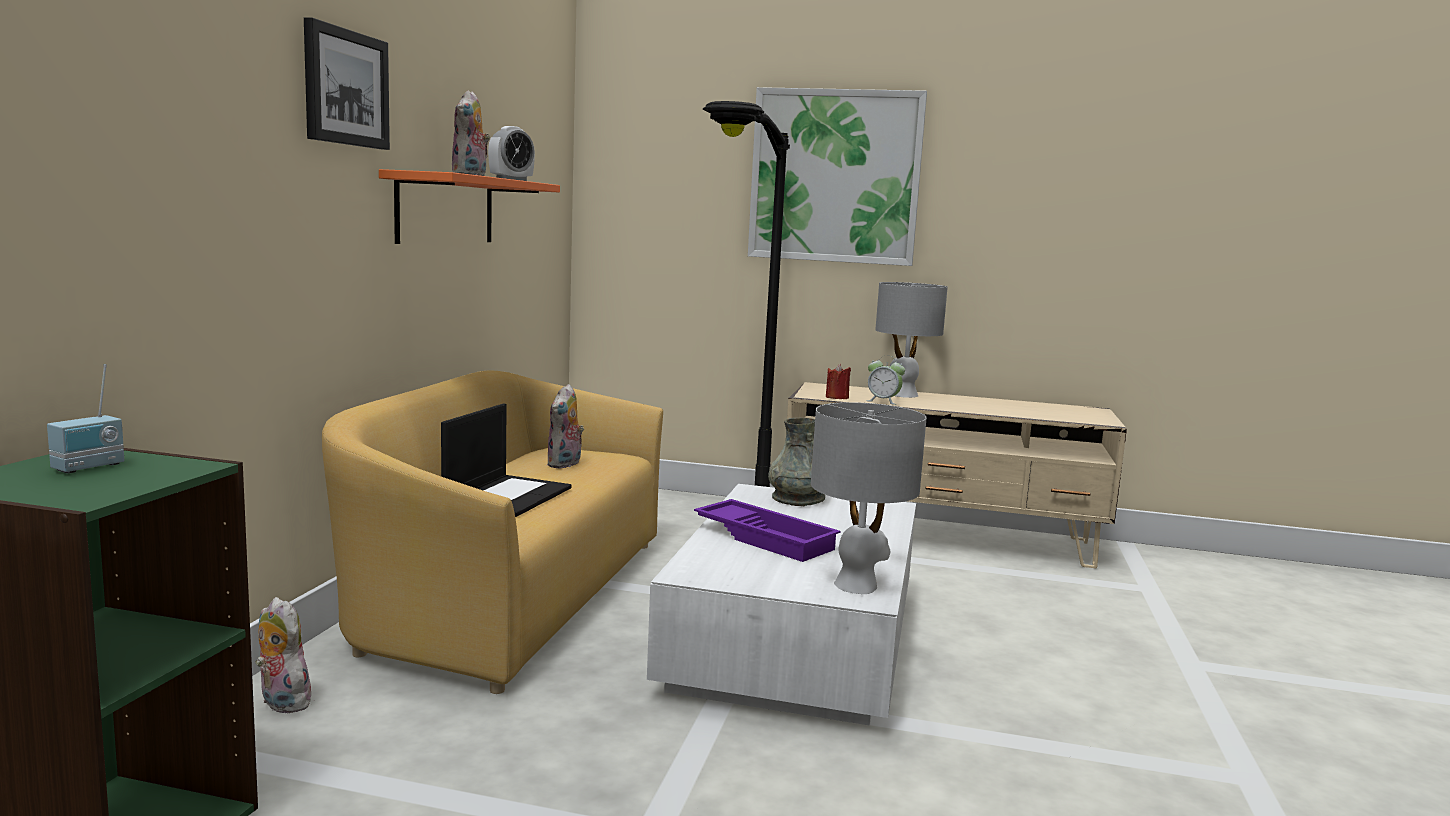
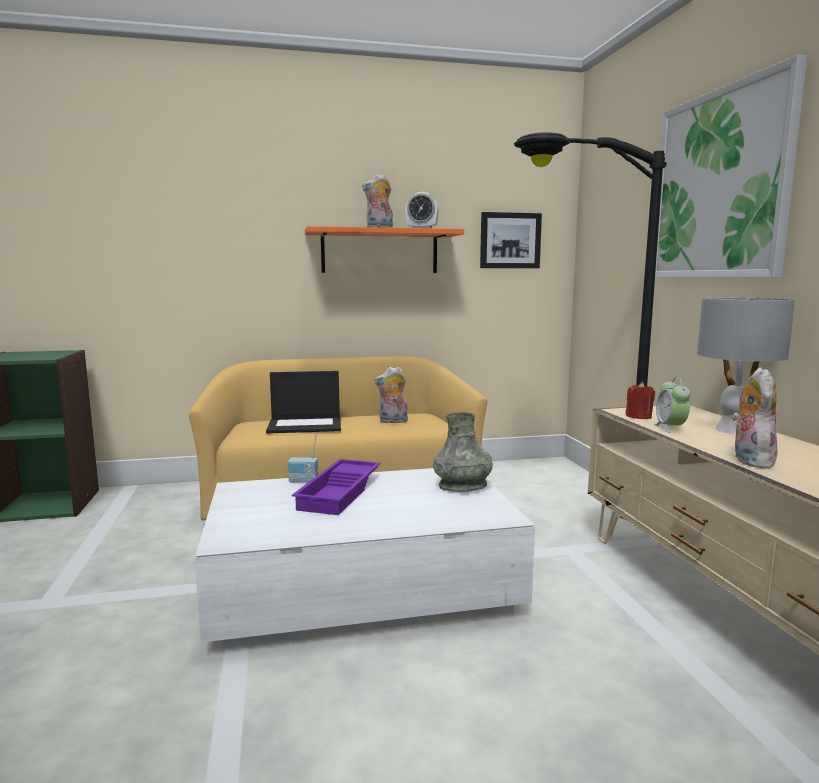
camera: 65 degrees right, 0 degrees up
(90, 467) = (40, 354): radio -> radio (303, 481)
(281, 702) = (174, 492): plush toy -> plush toy (749, 460)
(345, 88) = (272, 187): picture -> picture (510, 240)
(857, 585) = (254, 533): grey table lamp -> none

